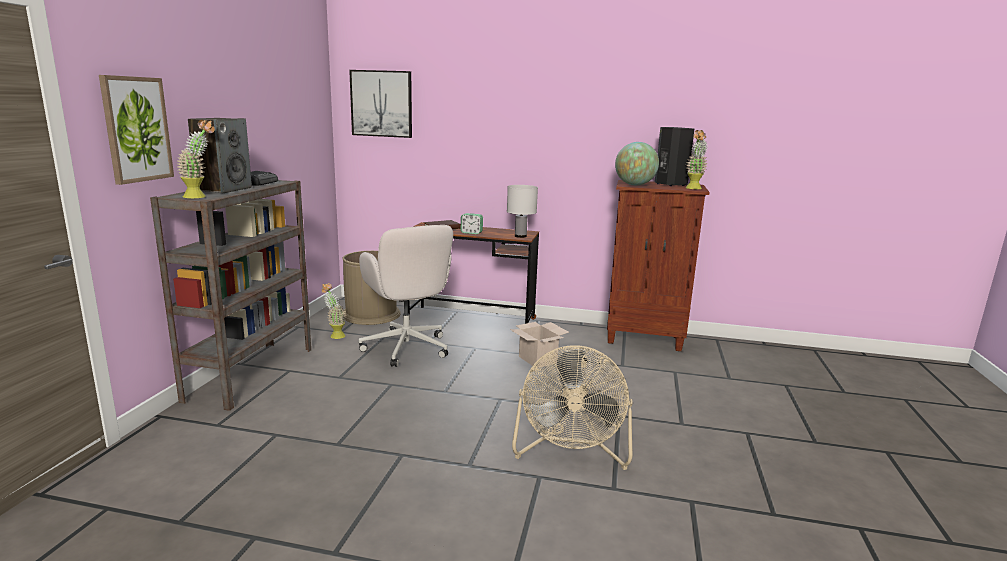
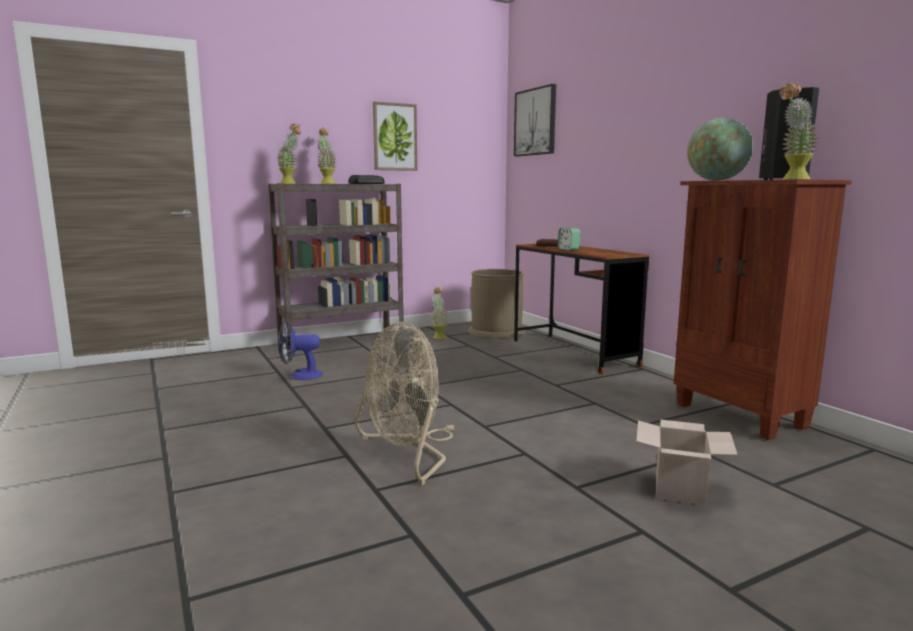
camera: 50 degrees right, 5 degrees down
(136, 129) = (263, 134): picture -> picture (394, 137)
(224, 189) = (326, 183): speaker -> potted plant
(311, 428) = (300, 375): none -> fan
(406, 348) = (467, 355): white office chair -> none
(520, 236) = (609, 254): white table lamp -> none
(538, 360) = (559, 393): cardboard box -> cardboard box (681, 489)

